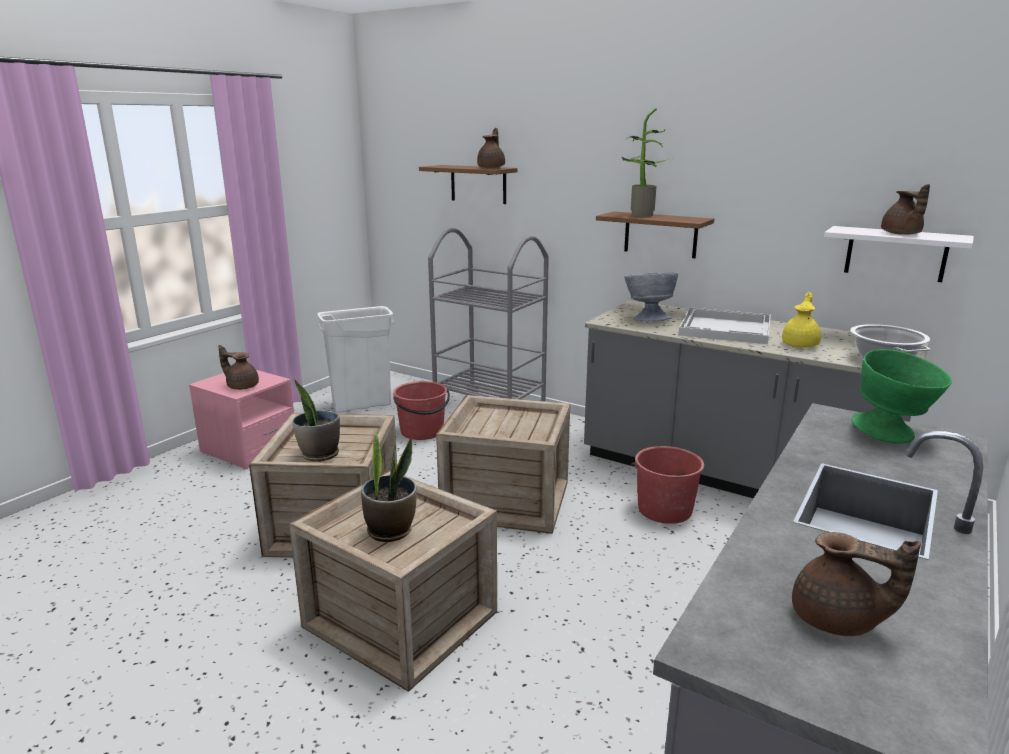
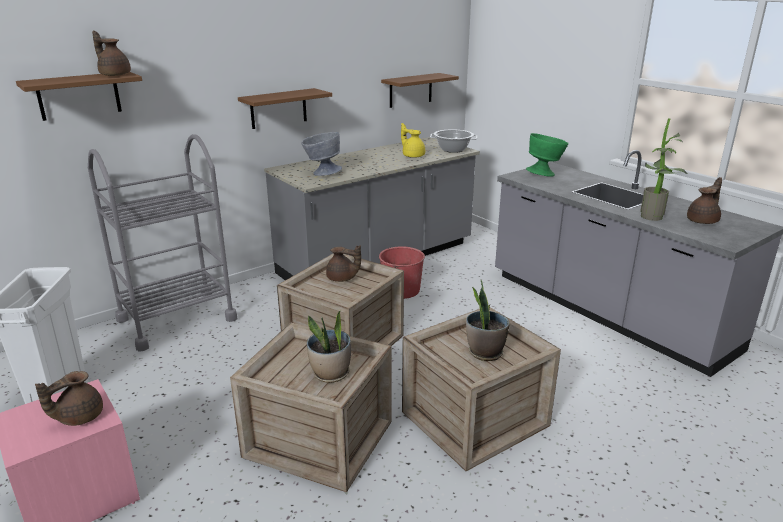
camera: 70 degrees left, 5 degrees up
(422, 432) = (177, 363): red bucket -> none
(641, 215) = (275, 95): potted plant -> potted plant (655, 217)
(726, 328) = (365, 161): white tray -> none
(895, 254) = (410, 90): white shelf -> brown shelf
(901, 234) = (424, 77): brown teapot -> brown teapot (342, 279)

